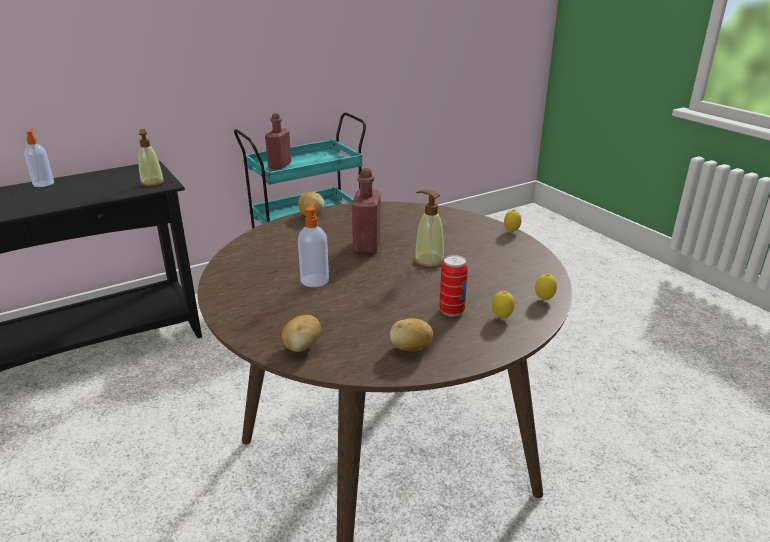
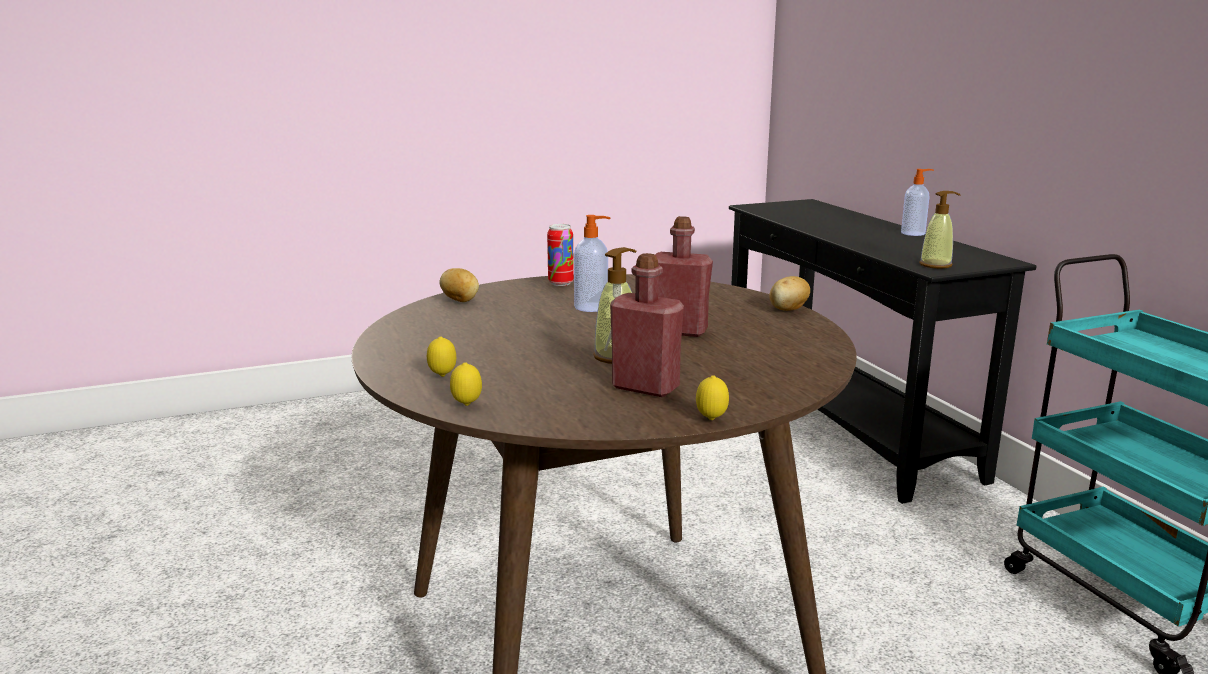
camera: 100 degrees right, 10 degrees down
(279, 166) = (1145, 347): red bottle -> red bottle (645, 387)
(411, 349) = (420, 334): potato -> none
(451, 311) = (479, 355): can -> can (560, 283)

